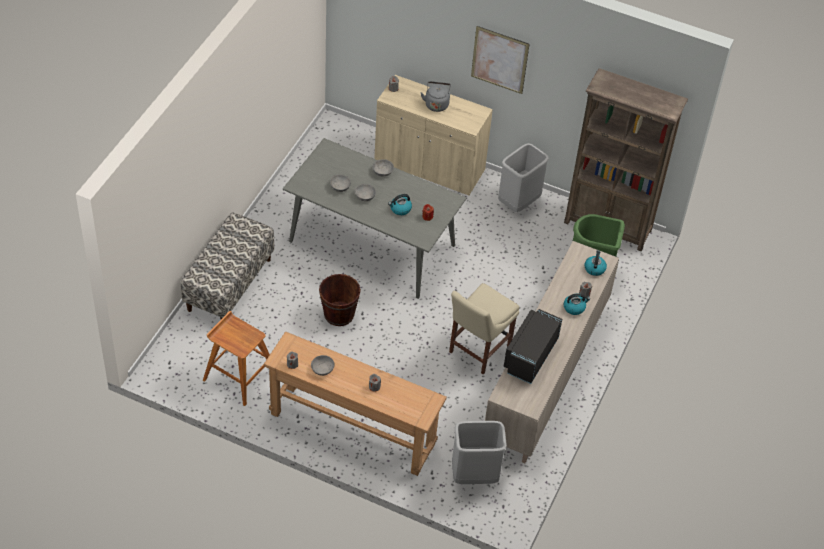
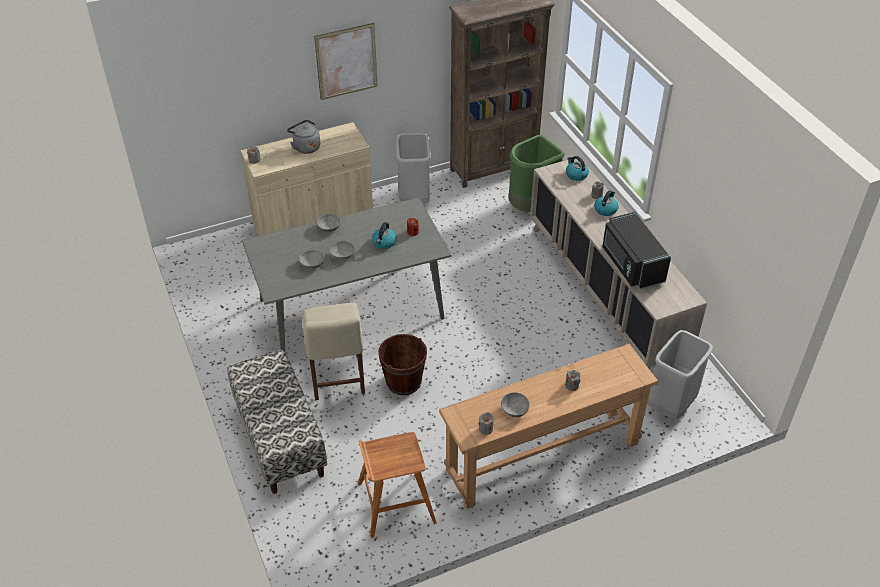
camera: 45 degrees left, 5 degrees down
(477, 351) = (539, 318): beige chair -> beige chair (337, 380)

